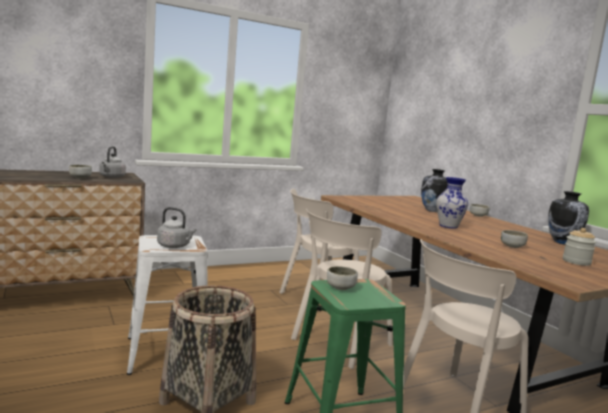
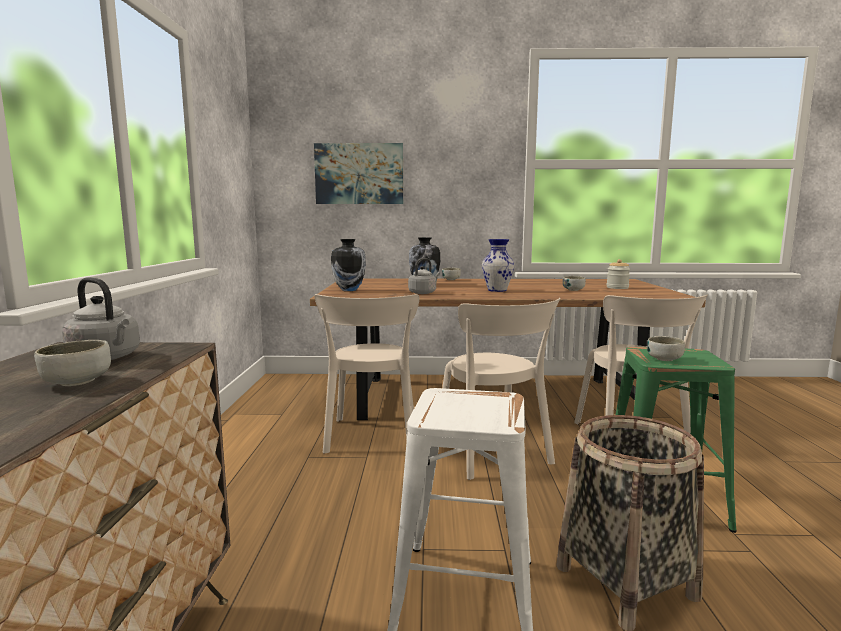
camera: 60 degrees left, 0 degrees up
(175, 246) = (493, 408): grey kettle -> grey kettle (423, 293)
(442, 112) = (359, 174): none -> picture
(563, 242) = (554, 281): vase -> vase (349, 290)

